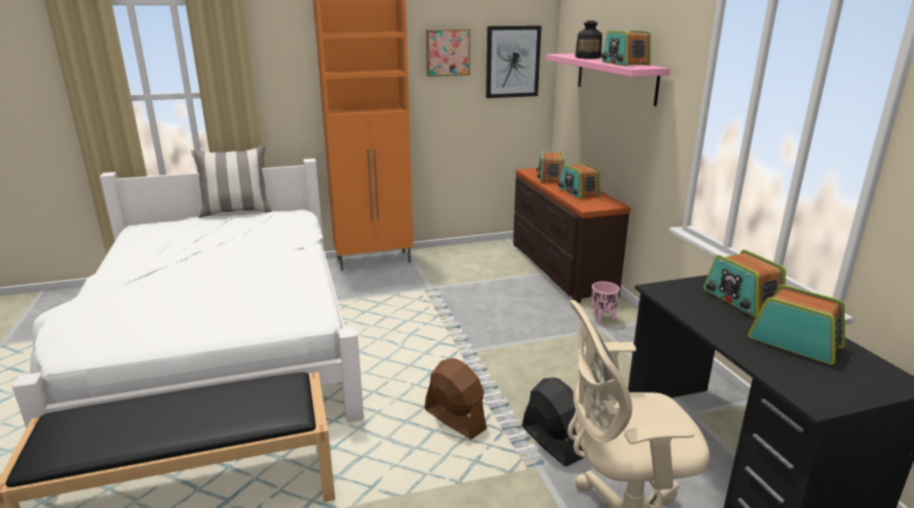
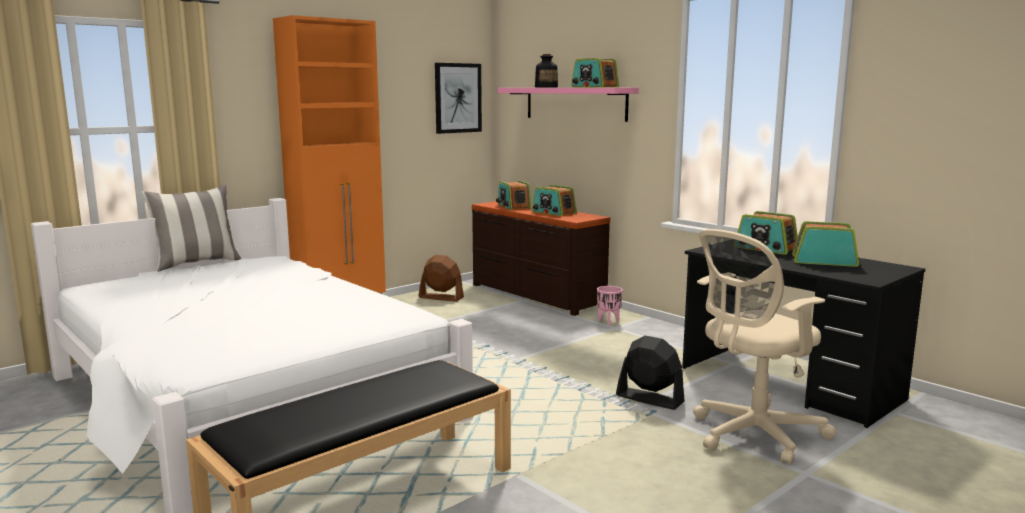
camera: 25 degrees left, 10 degrees down
(447, 52) = (400, 87): picture -> none
(454, 419) = (555, 402): brown fan -> brown fan (441, 297)

